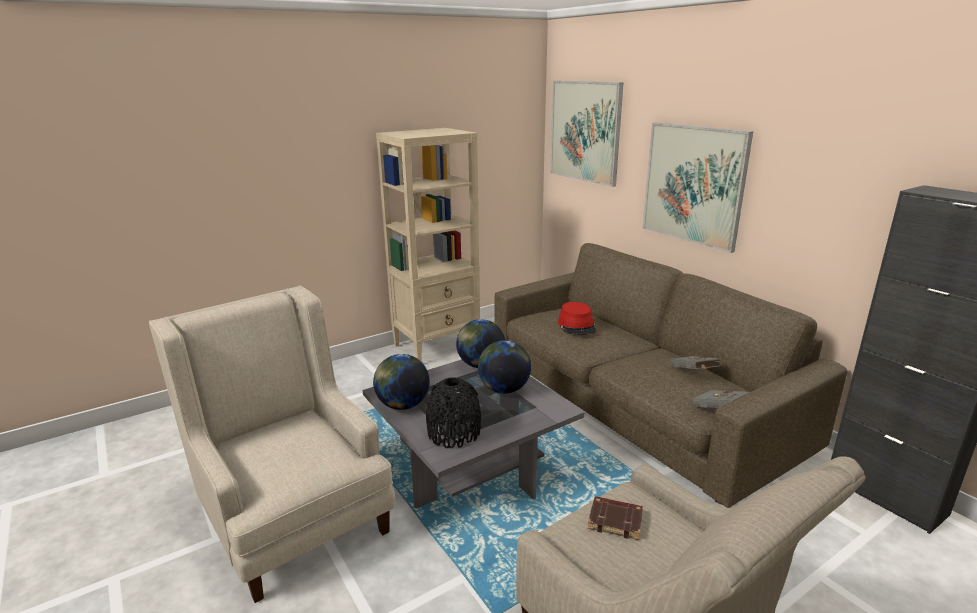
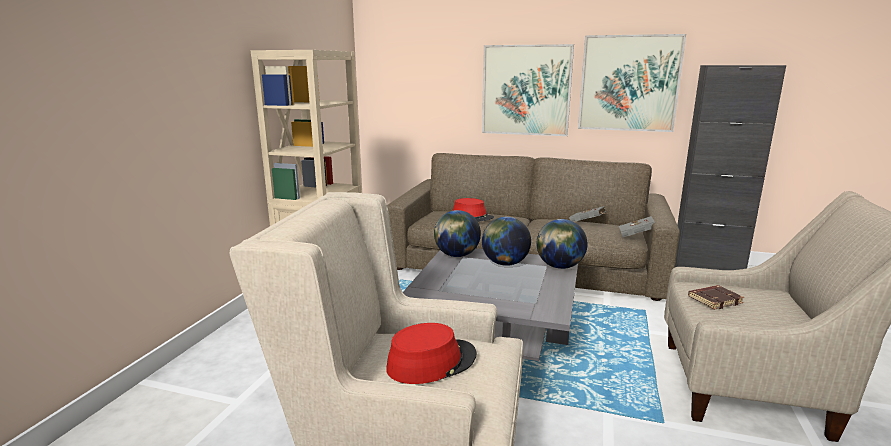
camera: 40 degrees left, 5 degrees down
(284, 449) = (431, 362): none -> red hat
(402, 405) = (453, 298): globe -> globe (559, 266)
(454, 433) = (528, 299): black vase -> none
(585, 131) = (407, 60): picture -> picture (629, 83)

